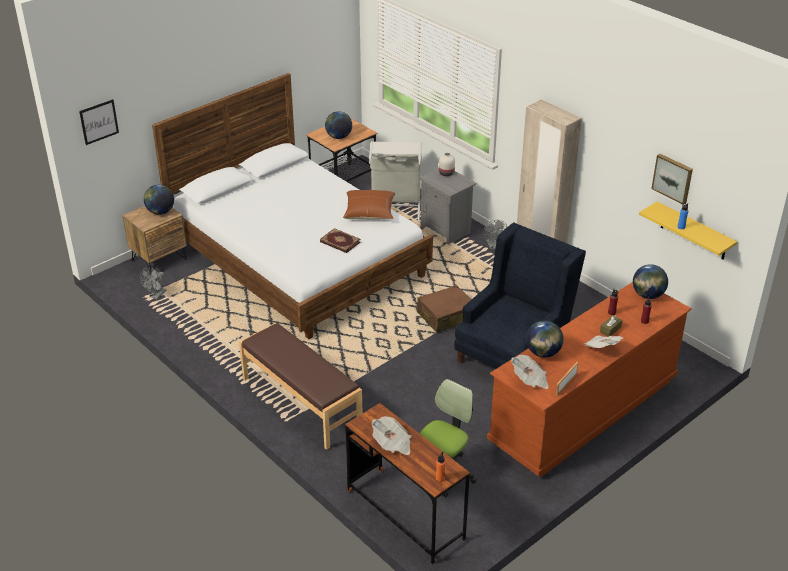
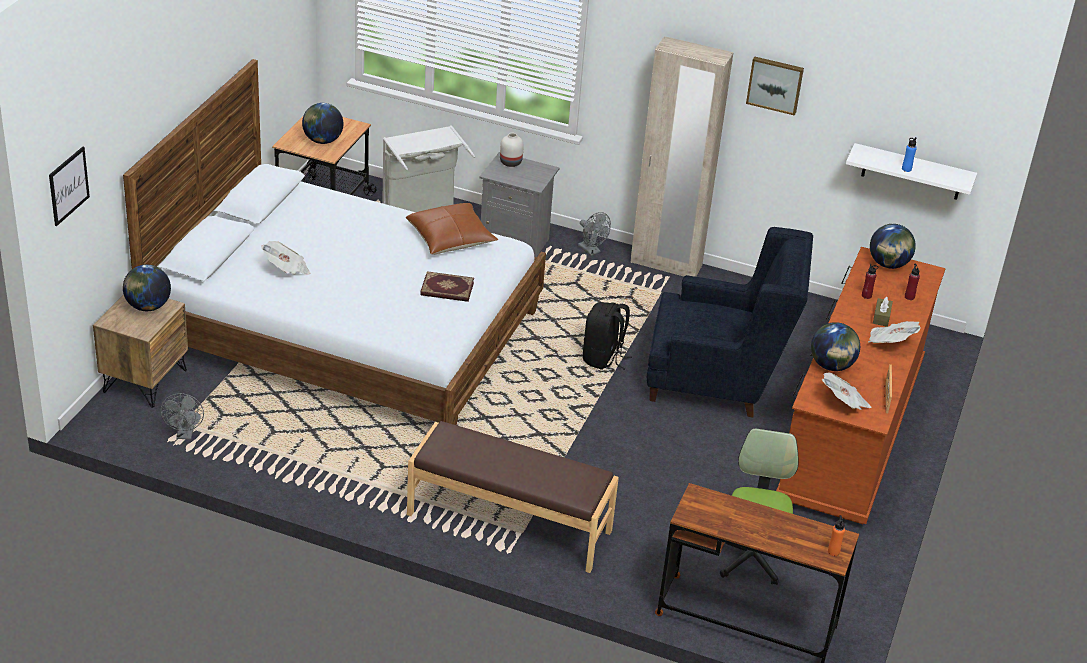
camera: 30 degrees left, 0 degrees up
(392, 444) = (746, 529): newspaper -> newspaper (287, 269)
(446, 316) = (603, 358): brown suitcase -> black backpack
(514, 351) = (718, 380): blue armchair -> blue armchair turned 90 degrees clockwise
(673, 178) = (879, 109): picture -> picture (775, 84)
(694, 232) = (912, 172): yellow shelf -> white shelf

